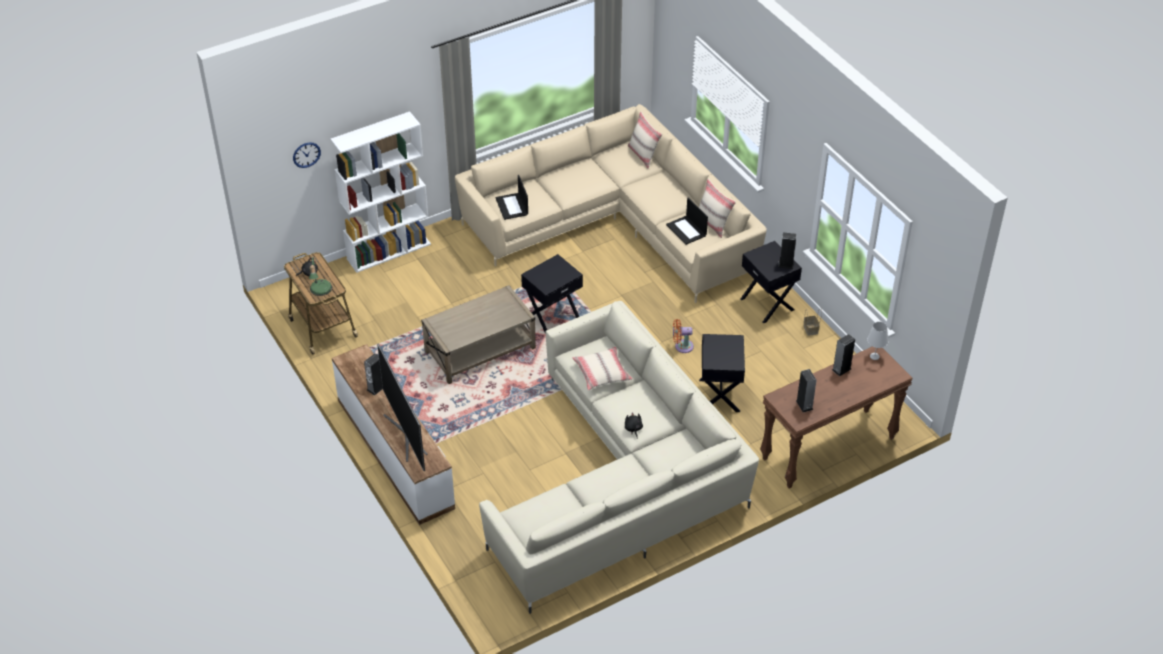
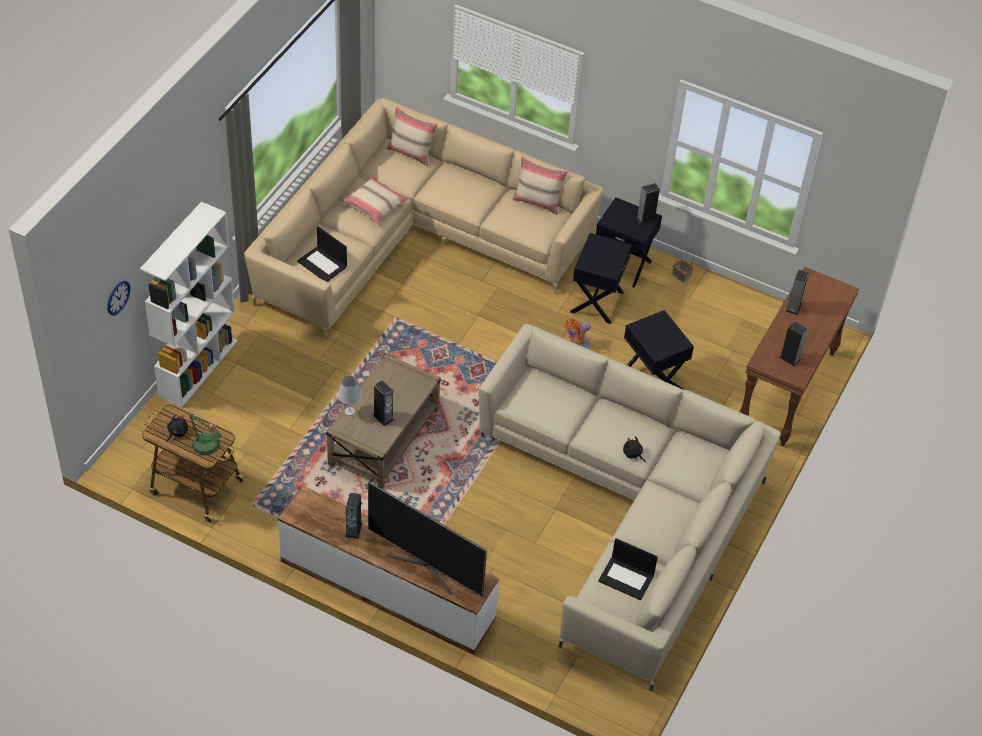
camera: 35 degrees left, 5 degrees up
(470, 326) = (383, 417): none -> speaker
(552, 317) = (428, 369): black side table -> black side table (596, 301)
(602, 373) = (558, 409): beige pillow -> beige pillow (374, 204)
(687, 230) = (518, 219): laptop -> laptop (627, 578)
(874, 356) = (811, 281): white table lamp -> white table lamp (349, 411)

